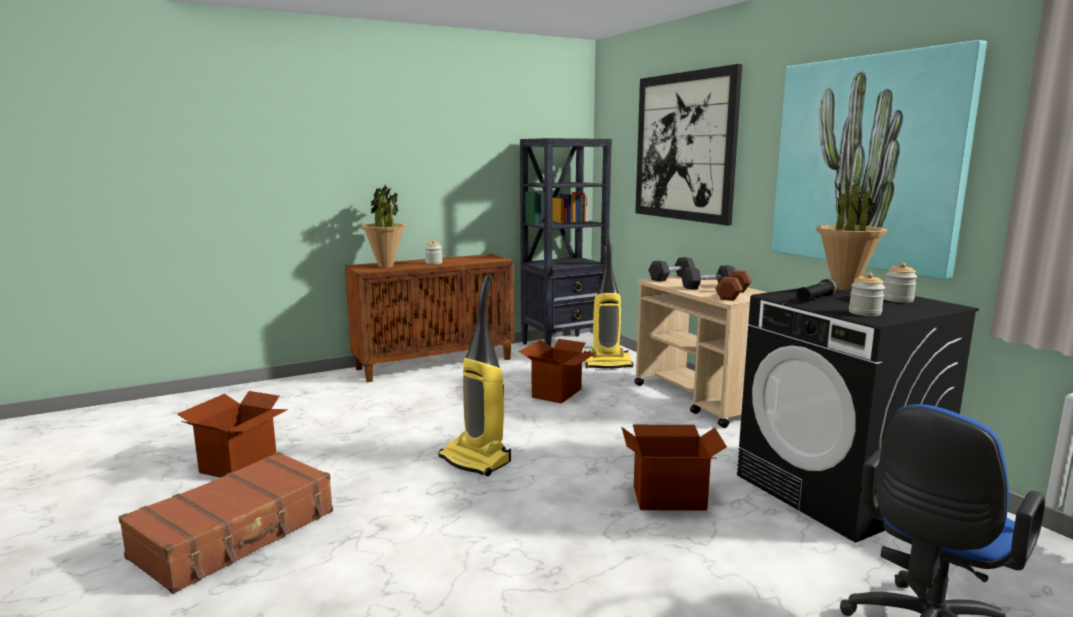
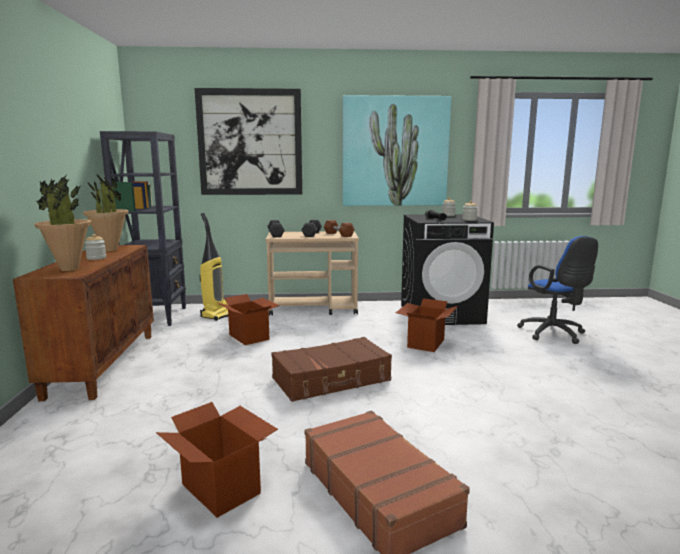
camera: 65 degrees left, 0 degrees up
(476, 460) = (332, 380): vacuum cleaner -> brown suitcase
(844, 288) = (418, 215): potted plant -> potted plant (110, 250)

